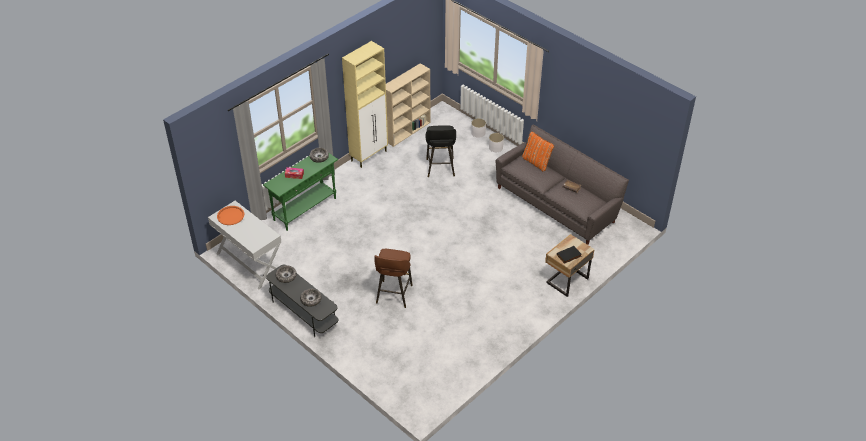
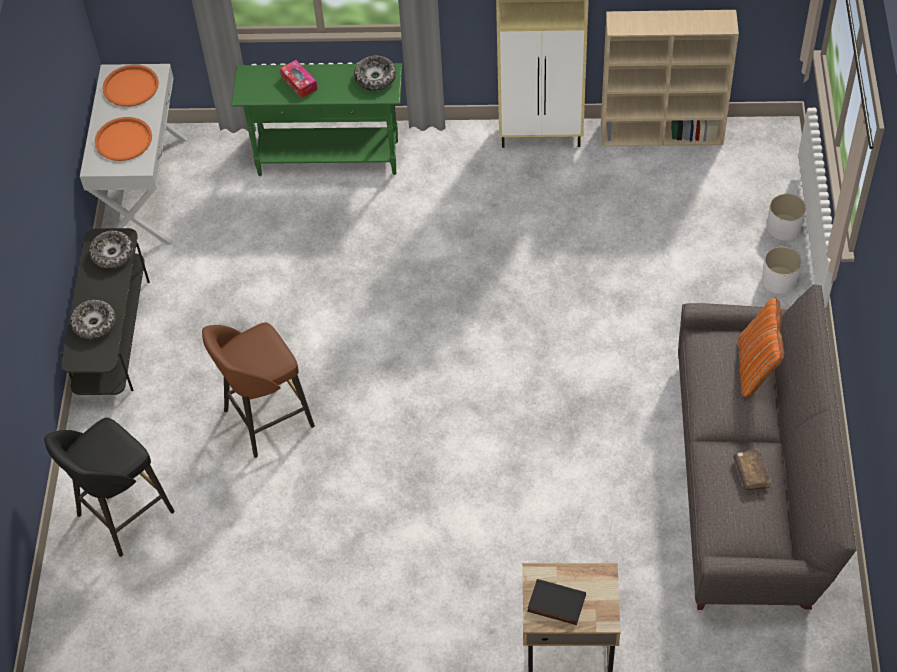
camera: 50 degrees right, 10 degrees up
(253, 232) = (123, 140): none -> orange tray
(440, 168) = (628, 247): black stool -> black stool (123, 515)

